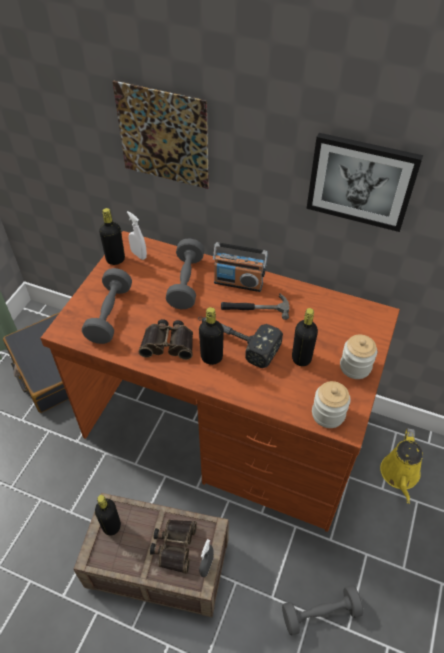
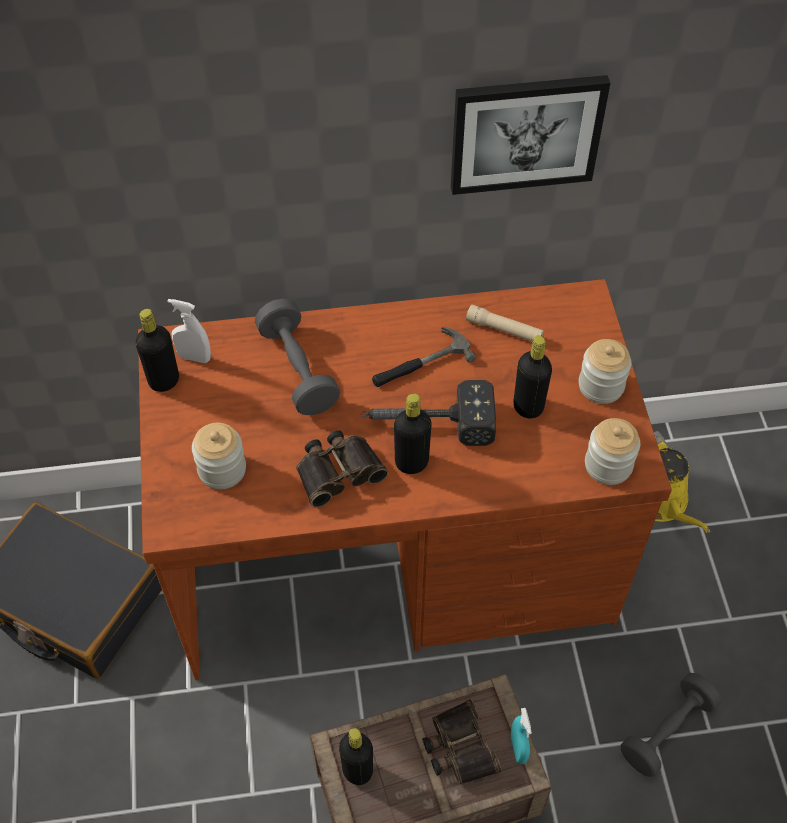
camera: 30 degrees left, 5 degrees up
(110, 315) = (222, 469): grey dumbbell -> jar
(163, 136) = (199, 166): picture -> none
(206, 566) = (518, 748): grey spray bottle -> turquoise spray bottle
(238, 283) = (372, 336): radio -> none
(317, 311) = (504, 330): none -> beige flashlight

